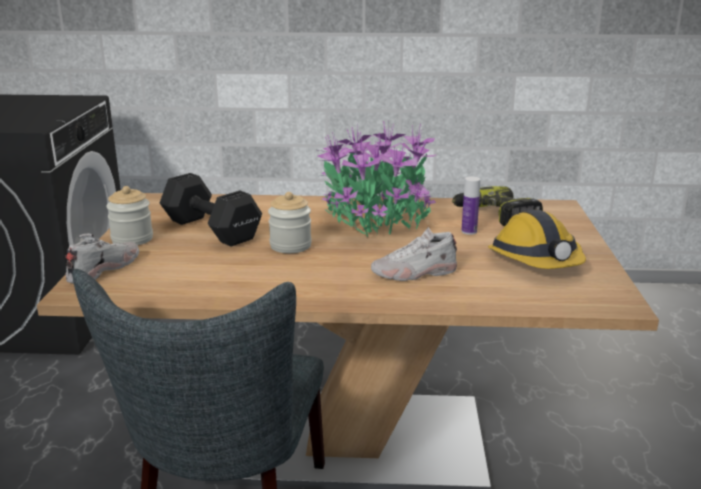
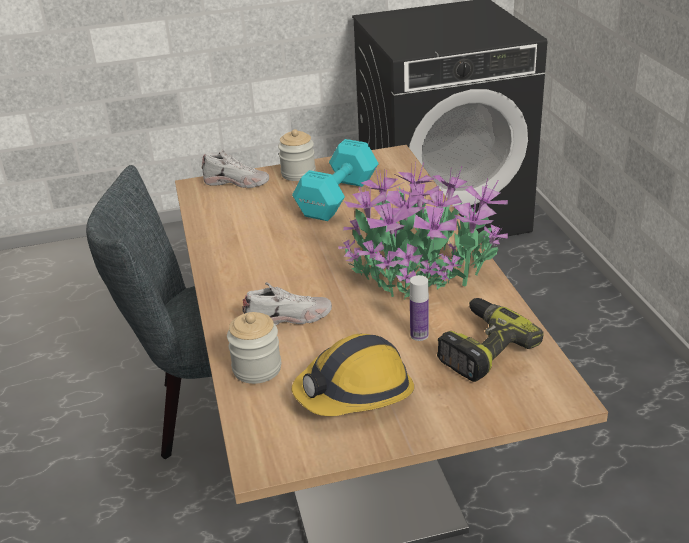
camera: 75 degrees right, 10 degrees up
(212, 230) = (335, 198): black dumbbell -> turquoise dumbbell
(290, 246) = (321, 242): jar -> jar (257, 368)
(414, 273) = (288, 318): white shoe -> white shoe turned 105 degrees clockwise

